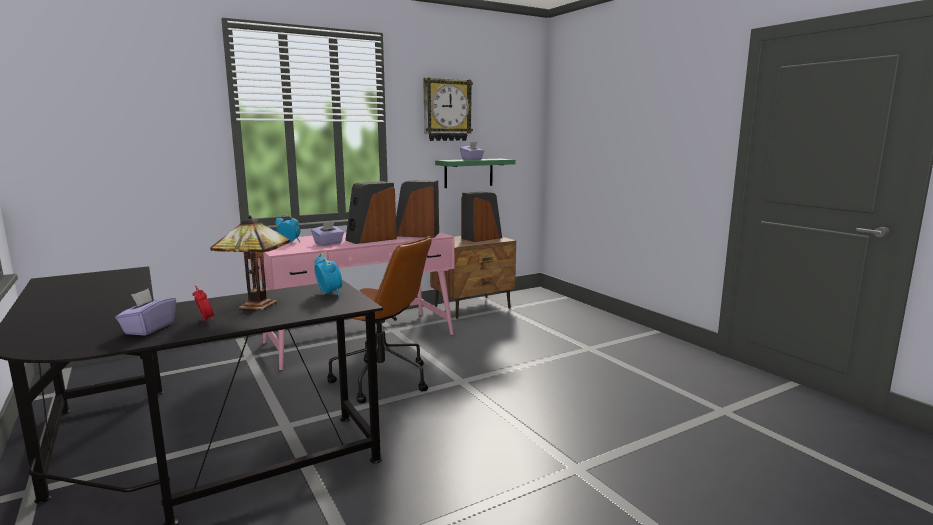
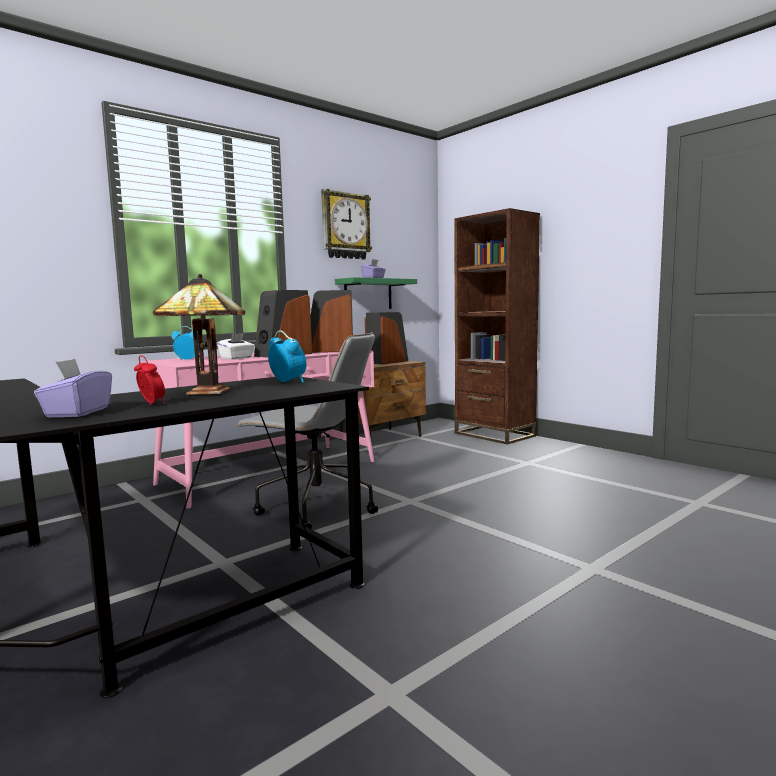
camera: 10 degrees left, 5 degrees down
(328, 243) = (237, 358): purple tissue box -> white tissue box
(379, 380) = (315, 507): brown office chair -> grey office chair
(579, 312) = (494, 435): none -> brown bookcase

